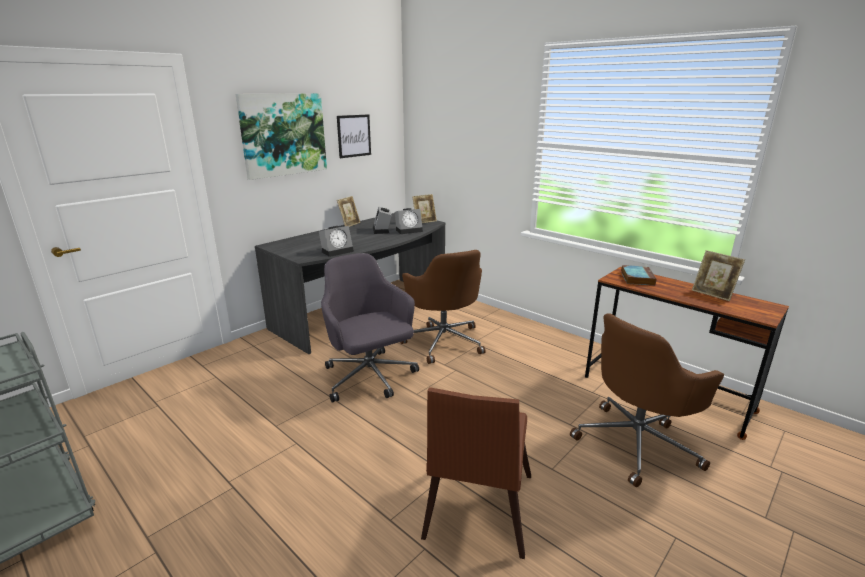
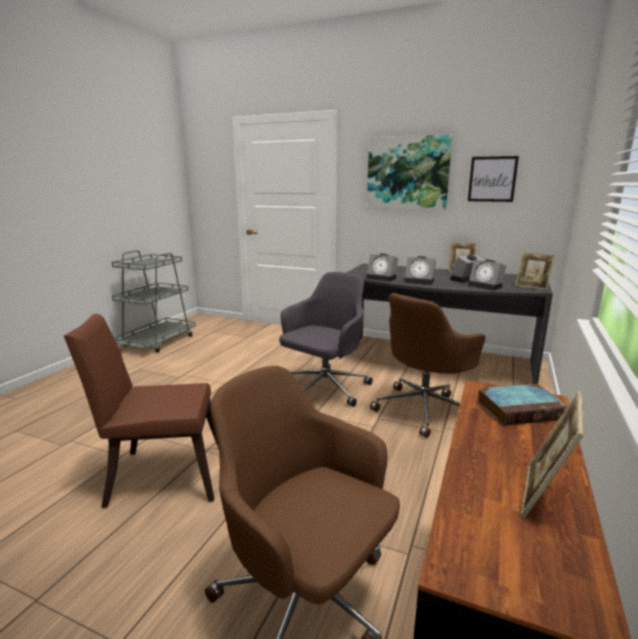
camera: 70 degrees right, 5 degrees down
(369, 243) = (420, 281): none -> alarm clock

